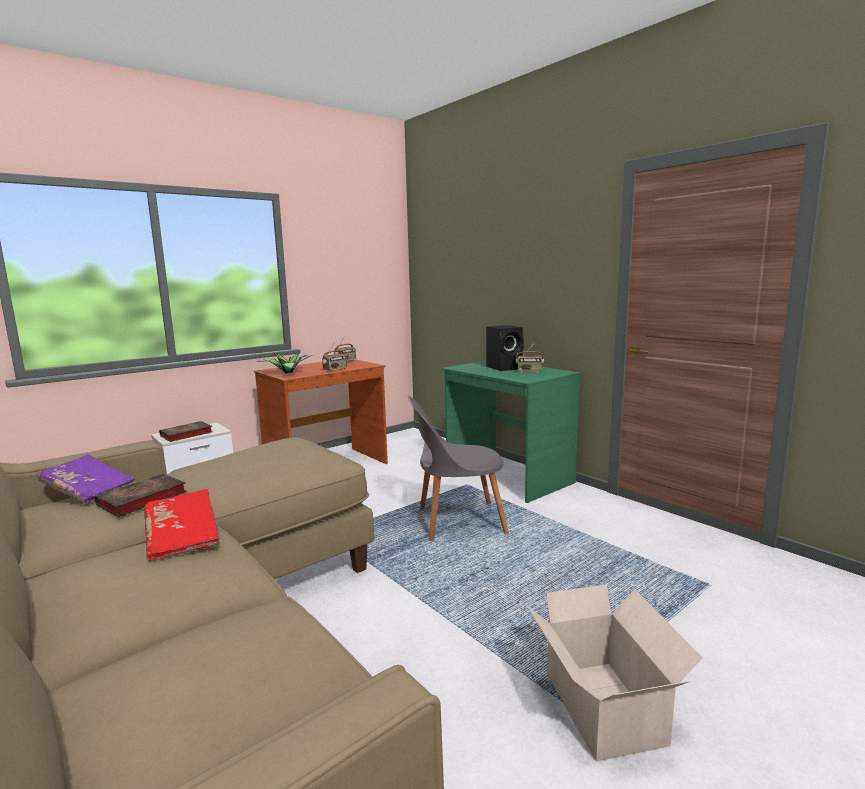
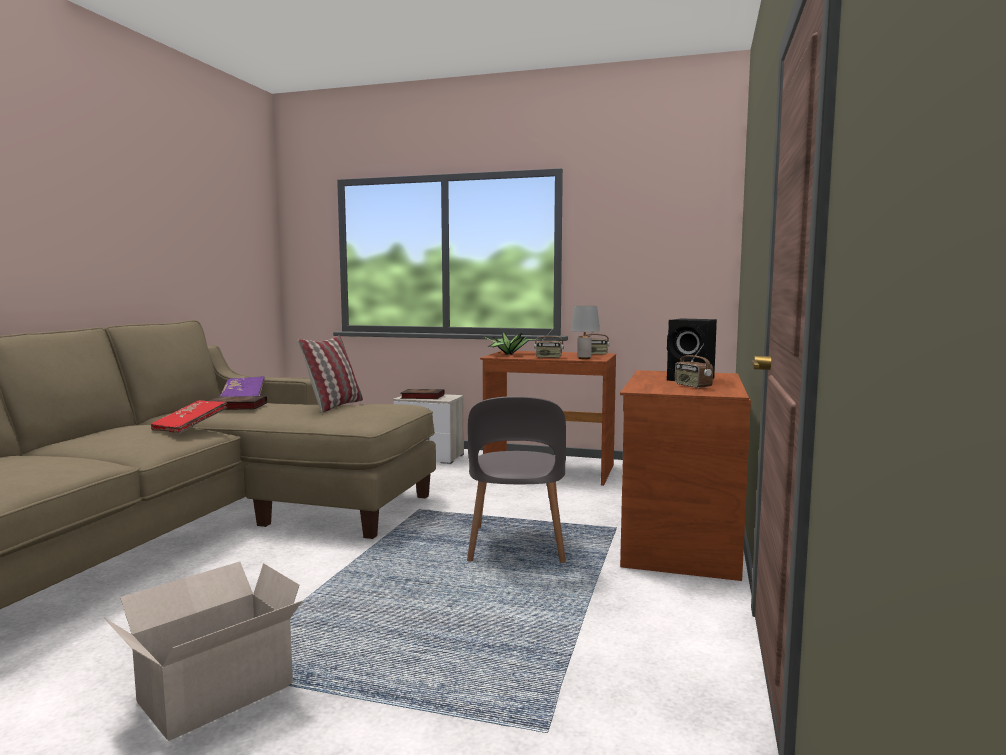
camera: 55 degrees right, 5 degrees down
(243, 460) = (334, 406): none -> pillow
(360, 365) = (584, 358): none -> grey table lamp
(457, 521) = (516, 546): grey chair -> grey chair turned 135 degrees counterclockwise
(507, 477) = (679, 540): green desk -> brown desk

